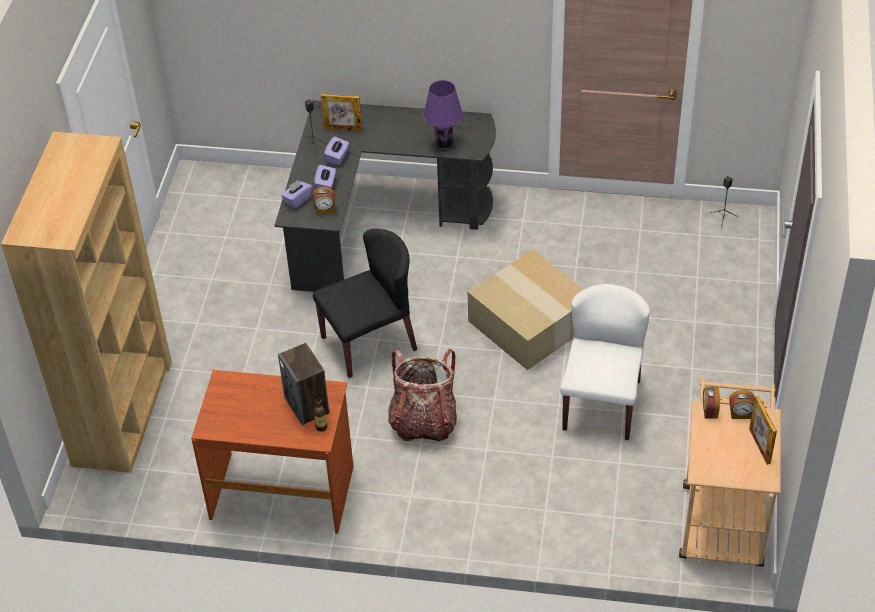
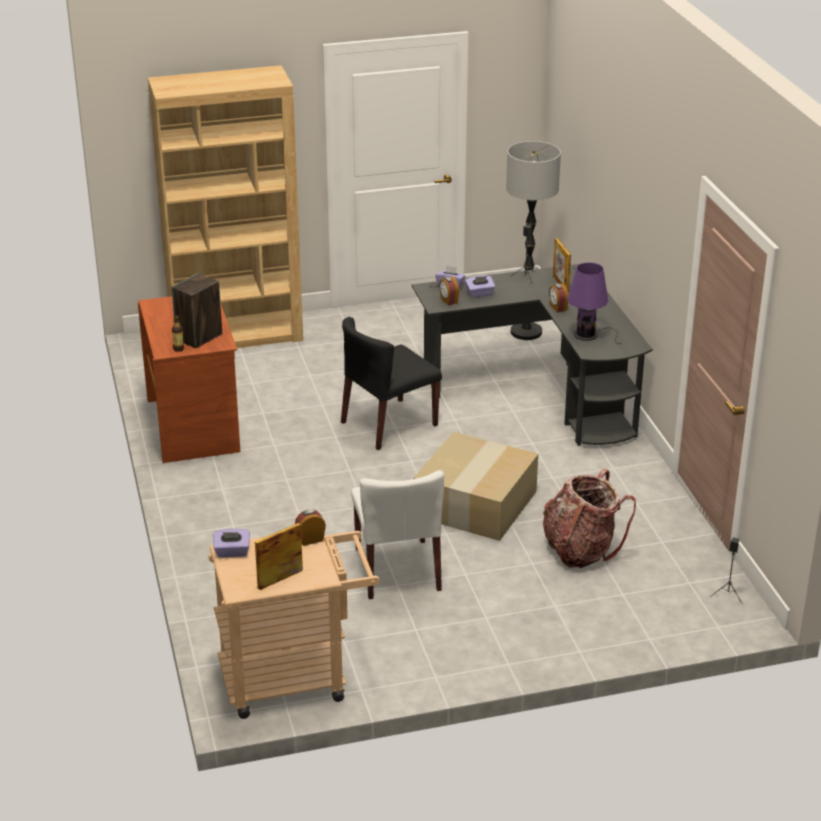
camera: 65 degrees right, 15 degrees down
(268, 197) = (526, 332): none -> floor lamp
(337, 157) = (520, 290): purple tissue box -> purple tissue box (232, 552)
(369, 342) = (388, 424): black chair -> black chair turned 105 degrees clockwise
(423, 421) = (312, 475): backpack -> backpack (581, 550)
(601, 404) = (397, 569): white chair -> white chair turned 90 degrees clockwise
(740, 414) = (317, 559): alarm clock -> alarm clock (557, 308)

